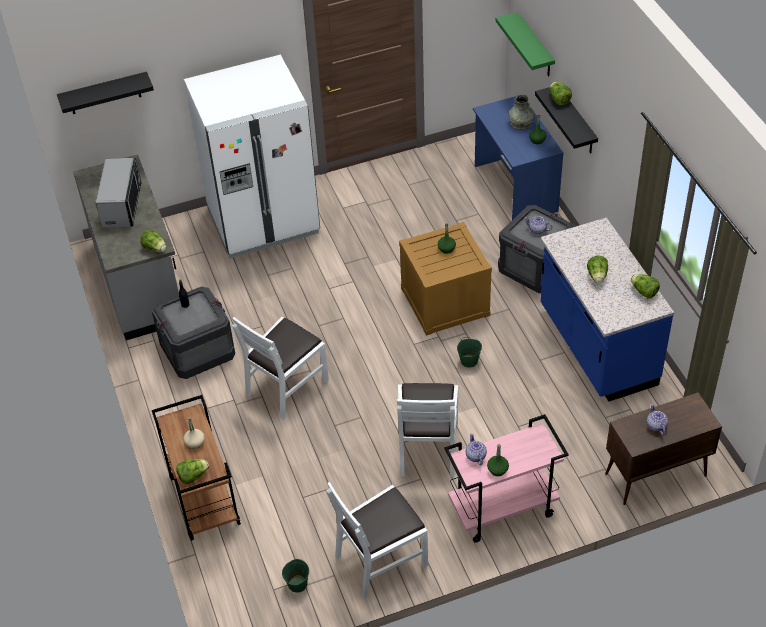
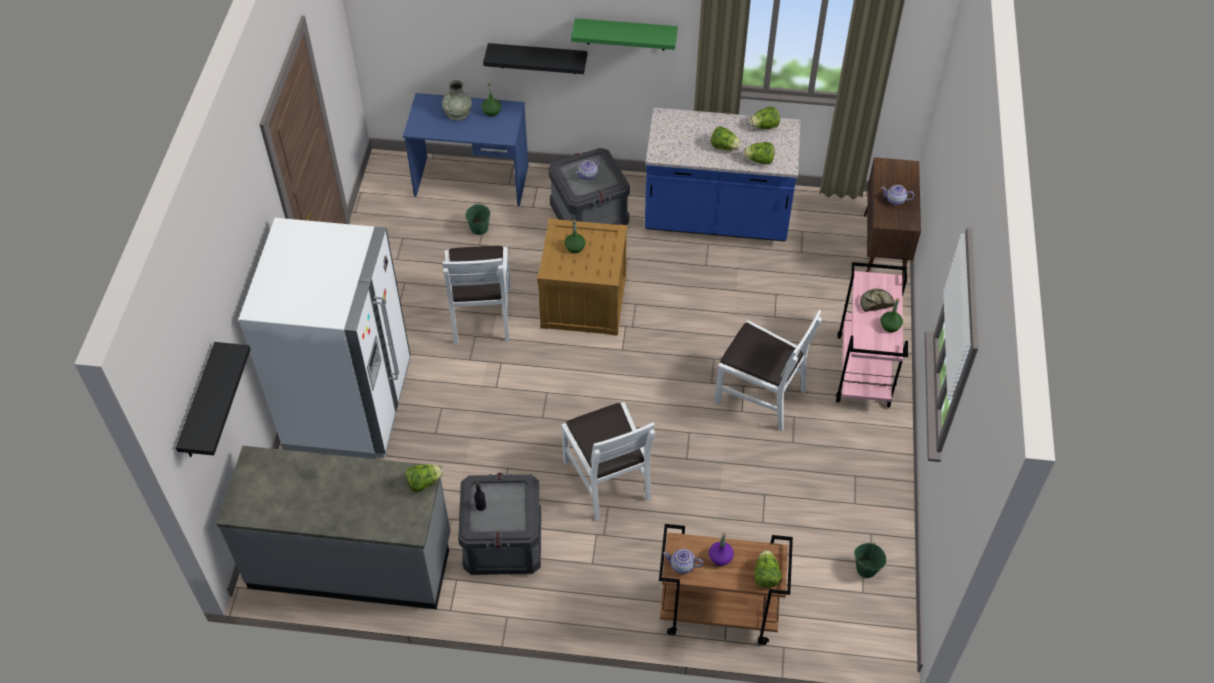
camera: 65 degrees left, 5 degrees up
(122, 205) = (323, 491): microwave -> none
(195, 442) = (720, 557): beige bottle -> purple bottle
(381, 559) = (871, 488): white chair -> white chair (481, 314)
(469, 361) = (672, 316): green bucket -> green bucket (479, 228)
(475, 456) = (866, 335): teapot -> teapot (682, 566)
(517, 450) = (875, 302): none -> bread
(535, 46) = (426, 29): green shelf -> green shelf (626, 34)
(559, 99) = (511, 51): lettuce -> lettuce (759, 160)

